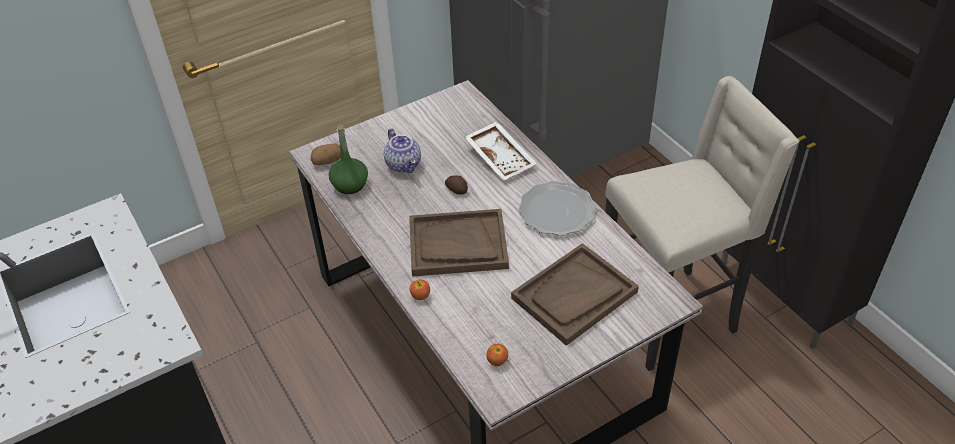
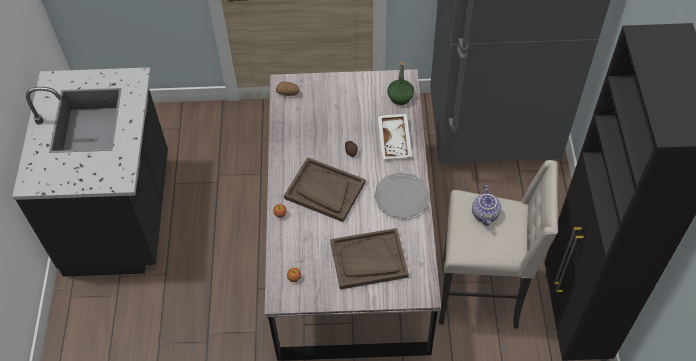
camera: 30 degrees right, 10 degrees up
(350, 184) = (290, 116): green bottle -> green bottle (400, 97)
(404, 164) = (332, 117): teapot -> teapot (486, 214)

